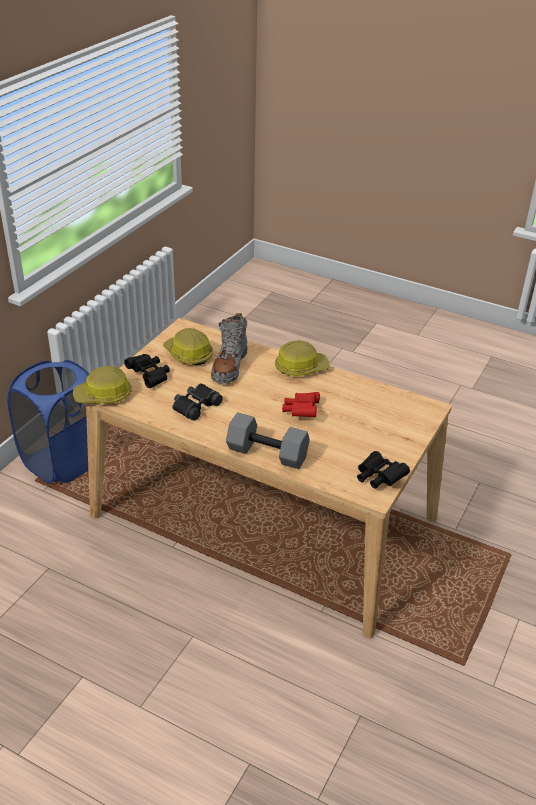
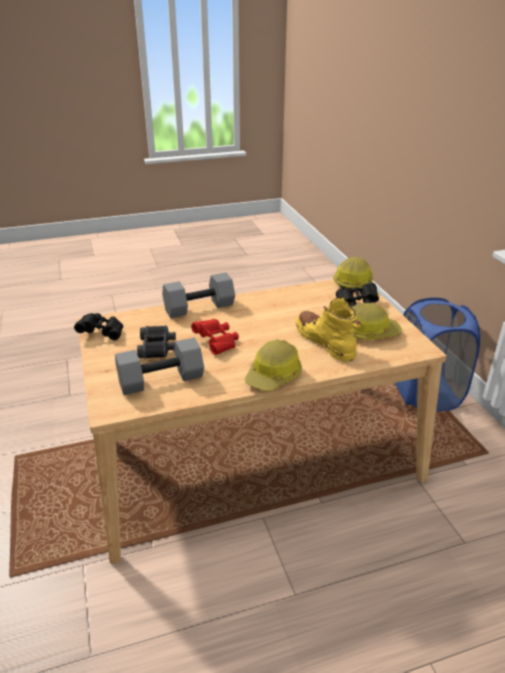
camera: 135 degrees right, 5 degrees down
(195, 406) = (292, 306): black binoculars -> black binoculars (157, 347)
(229, 366) = (325, 342): grey boot -> yellow boot
(377, 407) = (160, 381): none -> grey dumbbell

